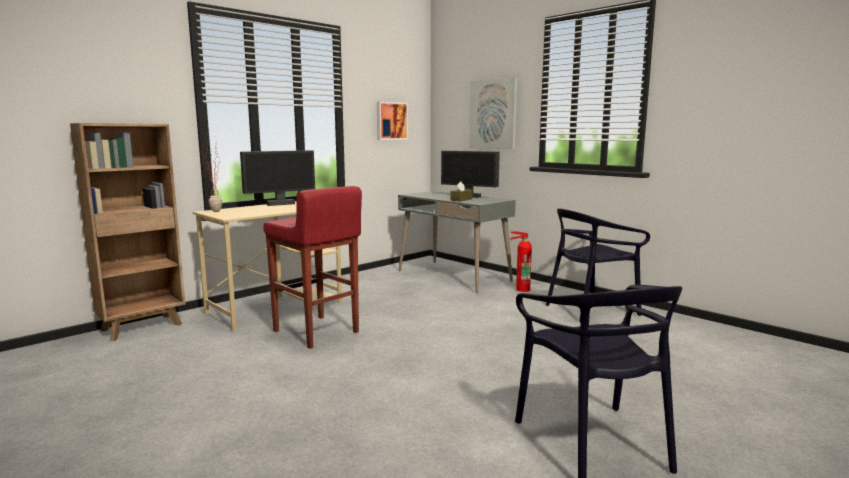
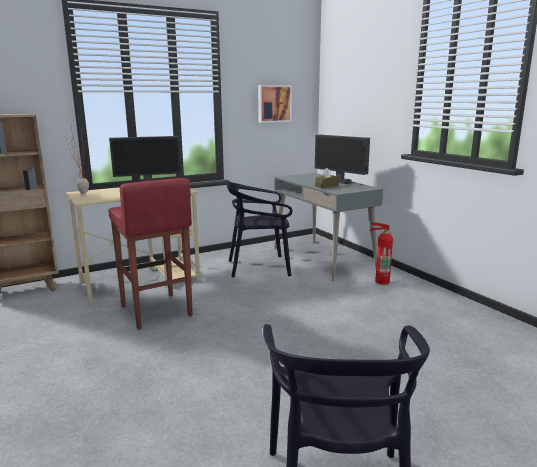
camera: 15 degrees right, 5 degrees up
(493, 114) = (372, 97): picture -> none
(591, 309) = (442, 313): black chair -> black chair (259, 267)

